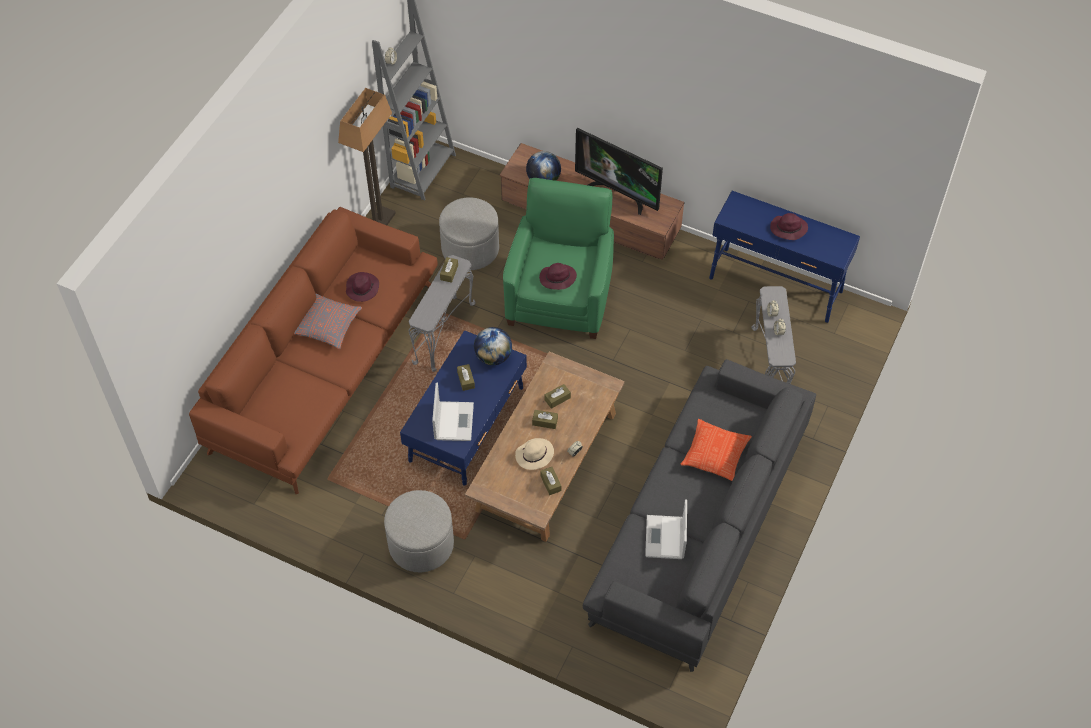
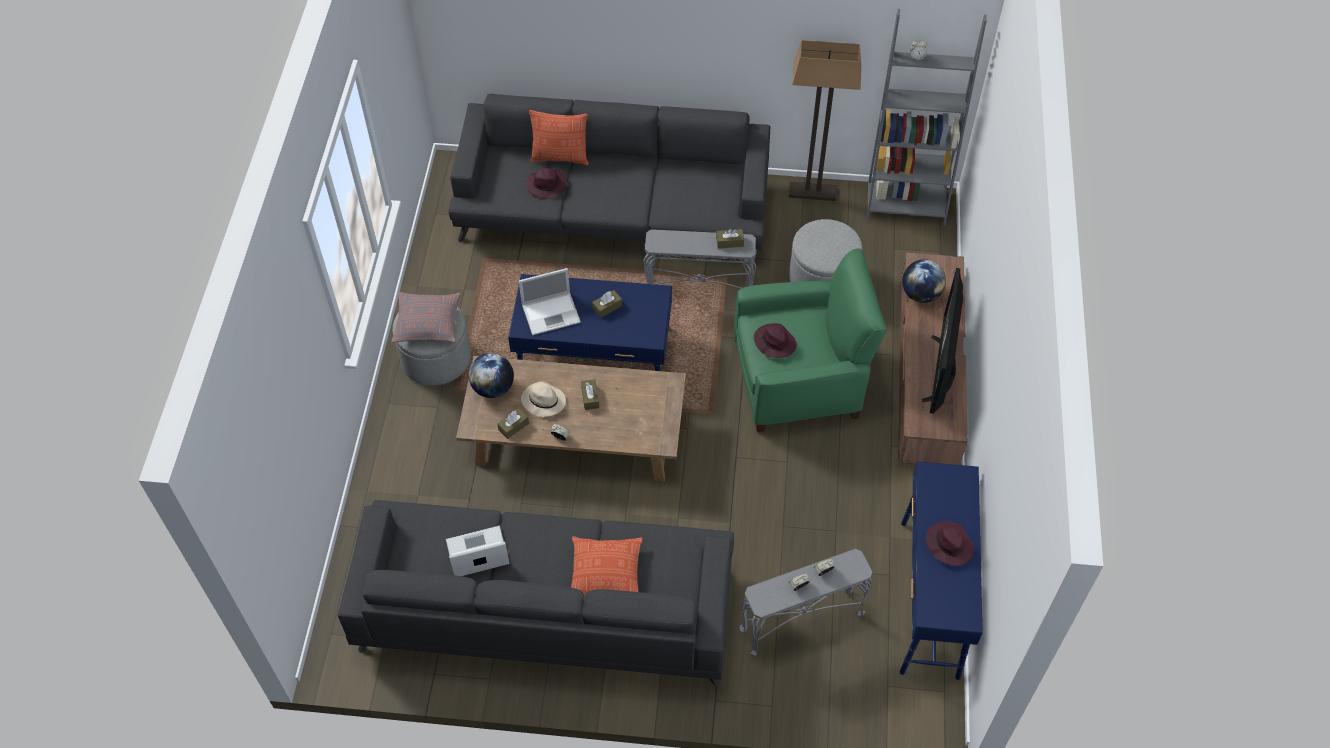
camera: 70 degrees right, 0 degrees up
(279, 369) = (560, 157): none -> orange pillow
(325, 366) = (614, 211): brown sofa -> grey sofa
(328, 326) = (629, 176): grey pillow -> grey pillow (428, 324)
(362, 288) = (689, 186): purple hat -> purple hat (547, 185)
(493, 357) = (647, 321): globe -> globe (493, 388)
(557, 399) = (625, 400): brown tissue box -> none

